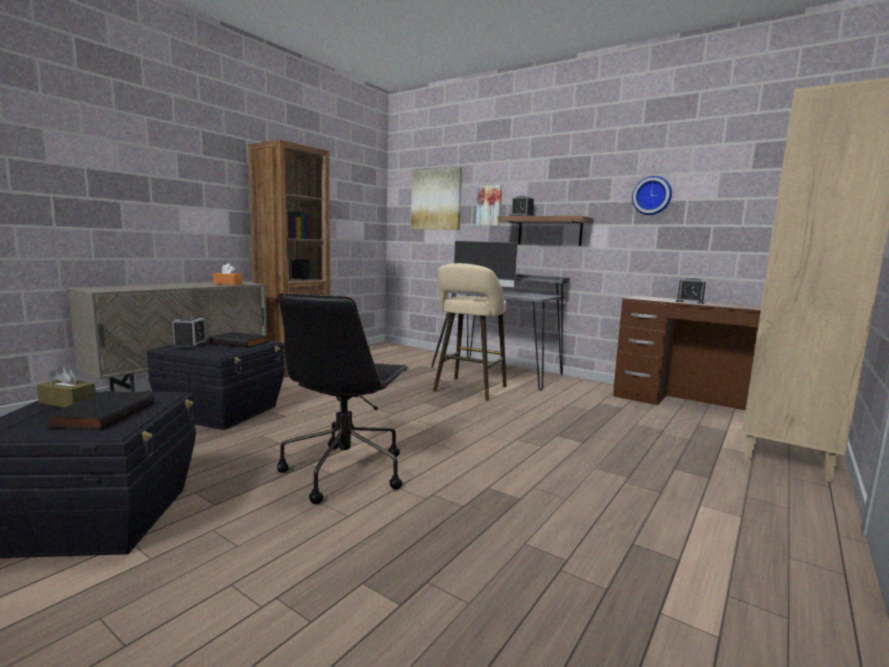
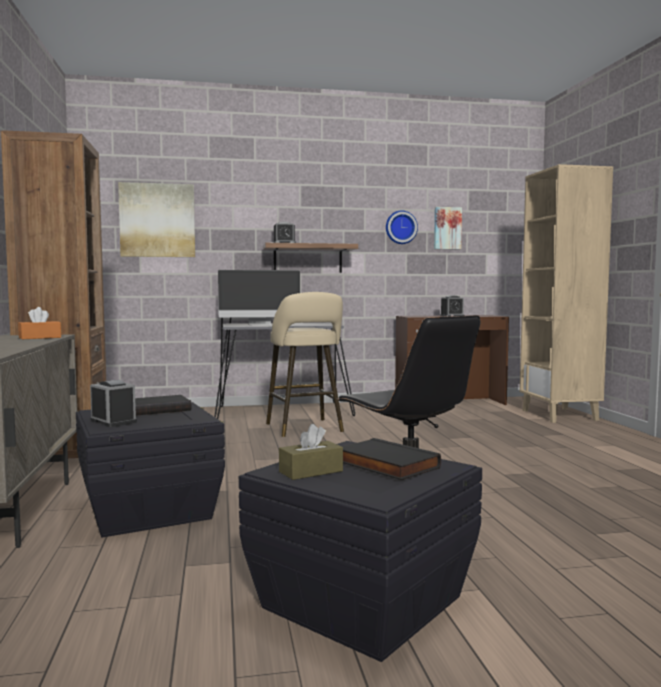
camera: 45 degrees left, 5 degrees down
(489, 205) = (234, 230): picture -> picture (447, 228)

